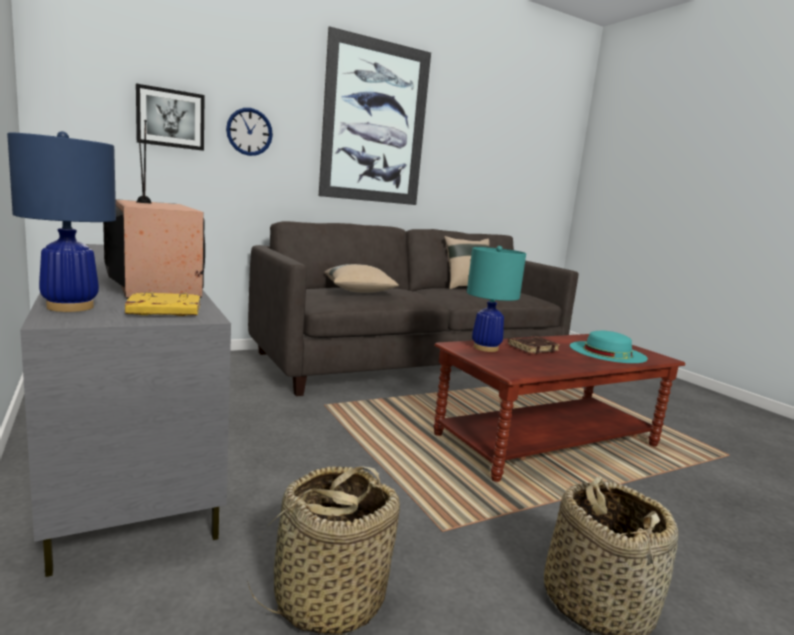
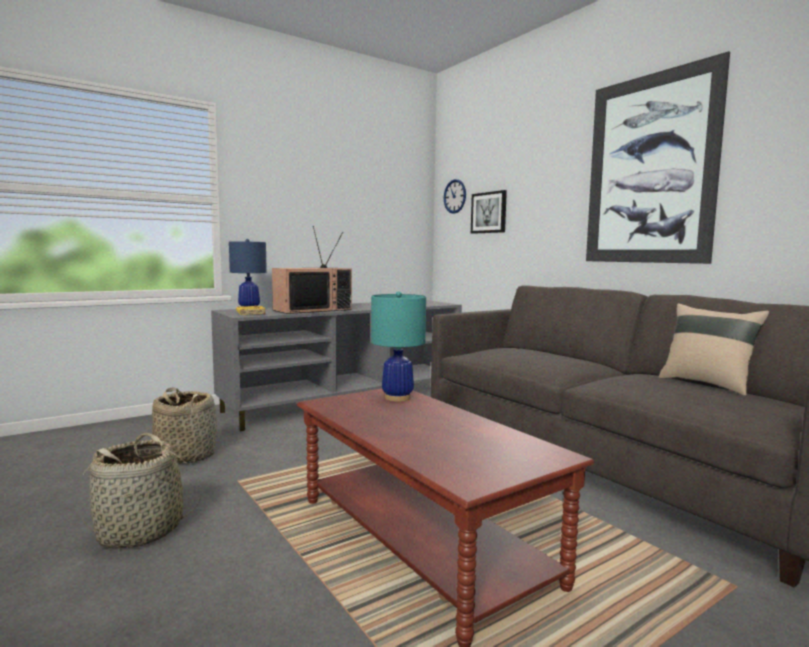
camera: 85 degrees right, 5 degrees down
(249, 132) = (533, 210): wall clock -> wall clock (455, 196)
(359, 292) = (523, 354): beige pillow -> none
(532, 348) = (421, 414): brown book -> none
(607, 352) = (454, 449): turquoise hat -> none

